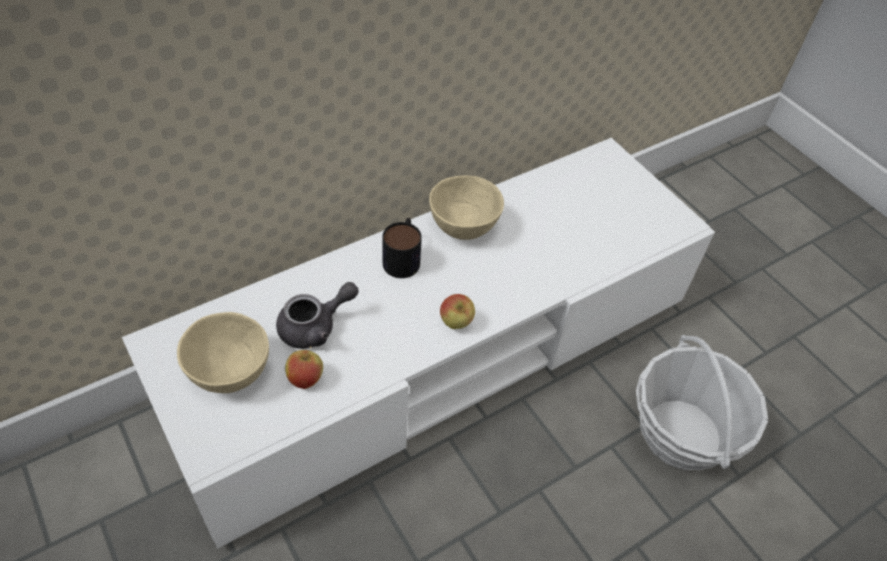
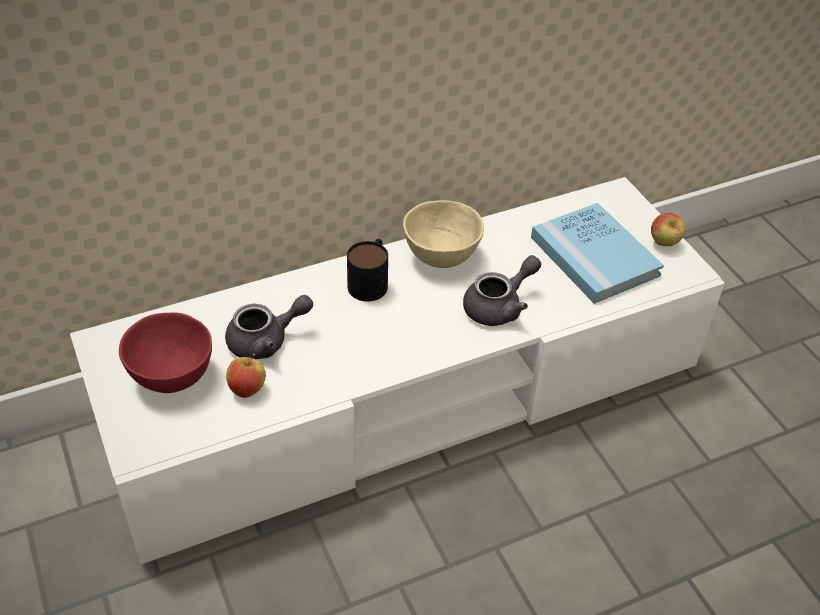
camera: 10 degrees right, 5 degrees down
(229, 372) = (171, 376): beige bowl -> red bowl
(456, 323) = (415, 350): apple -> apple (664, 243)
(524, 272) = (499, 306): none -> grey teapot
(599, 216) = (594, 256): none -> blue book
(681, 434) = (670, 507): basket -> none

